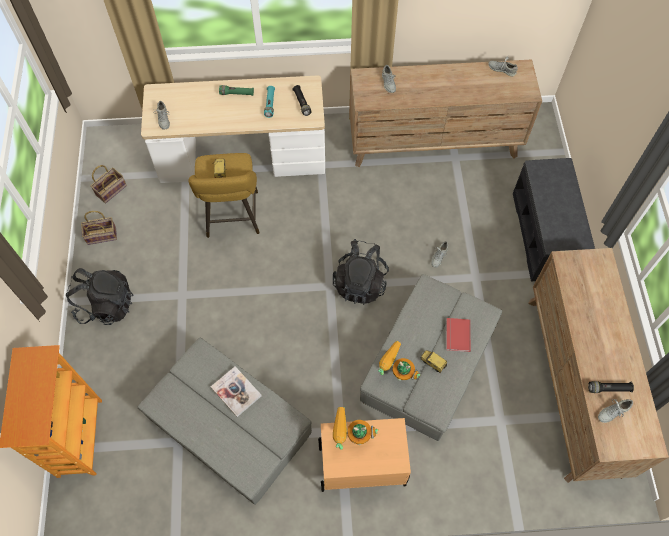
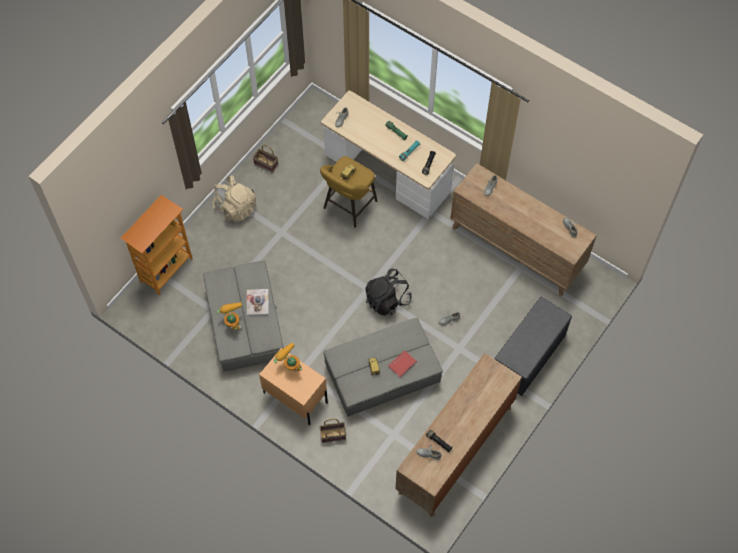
camera: 40 degrees right, 0 degrees up
(106, 305) = (236, 207): black backpack -> beige backpack
(111, 189) = (294, 139): basket -> basket (333, 434)
(395, 373) = (349, 357): toy robot -> toy robot (232, 322)

